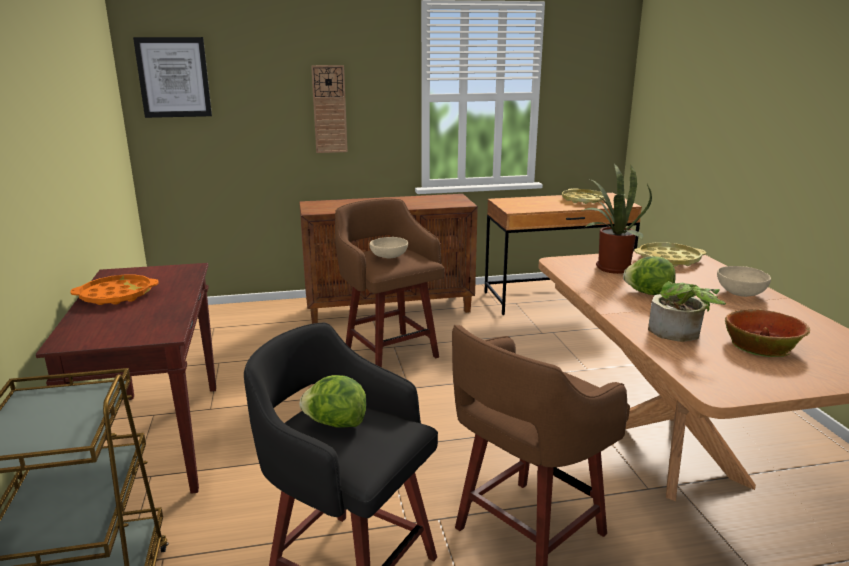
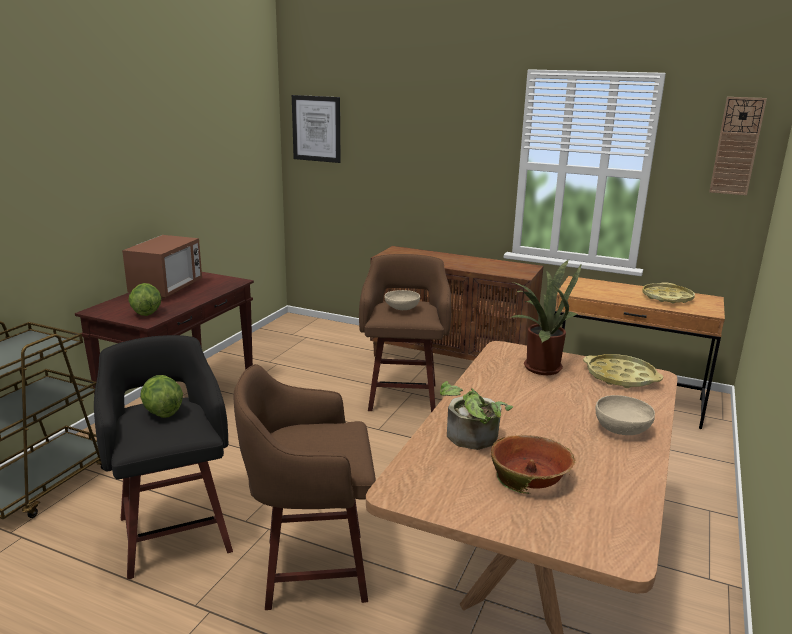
camera: 35 degrees right, 0 degrees up
(116, 295) = (167, 289): orange tray -> microwave
(329, 109) = (433, 167): wall clock -> wall clock (737, 146)
(648, 293) = (524, 399): lettuce -> lettuce (146, 313)

